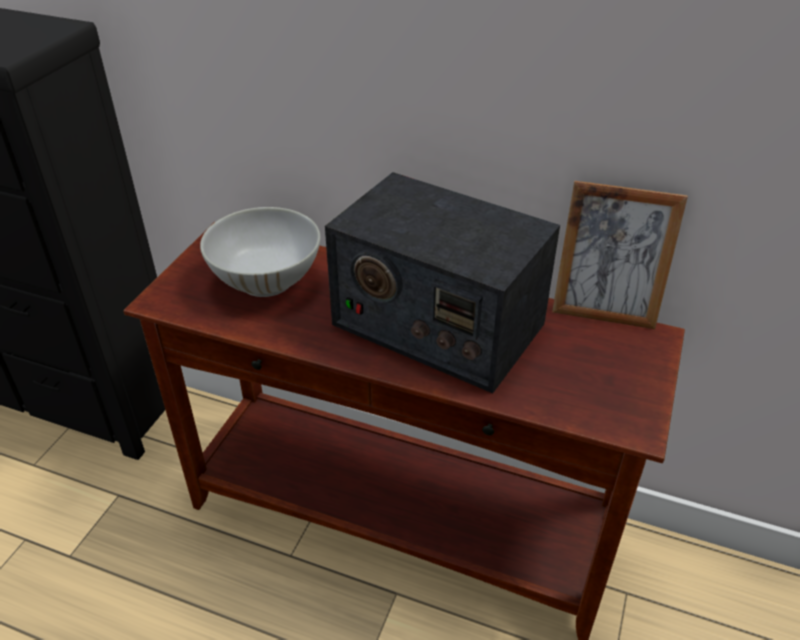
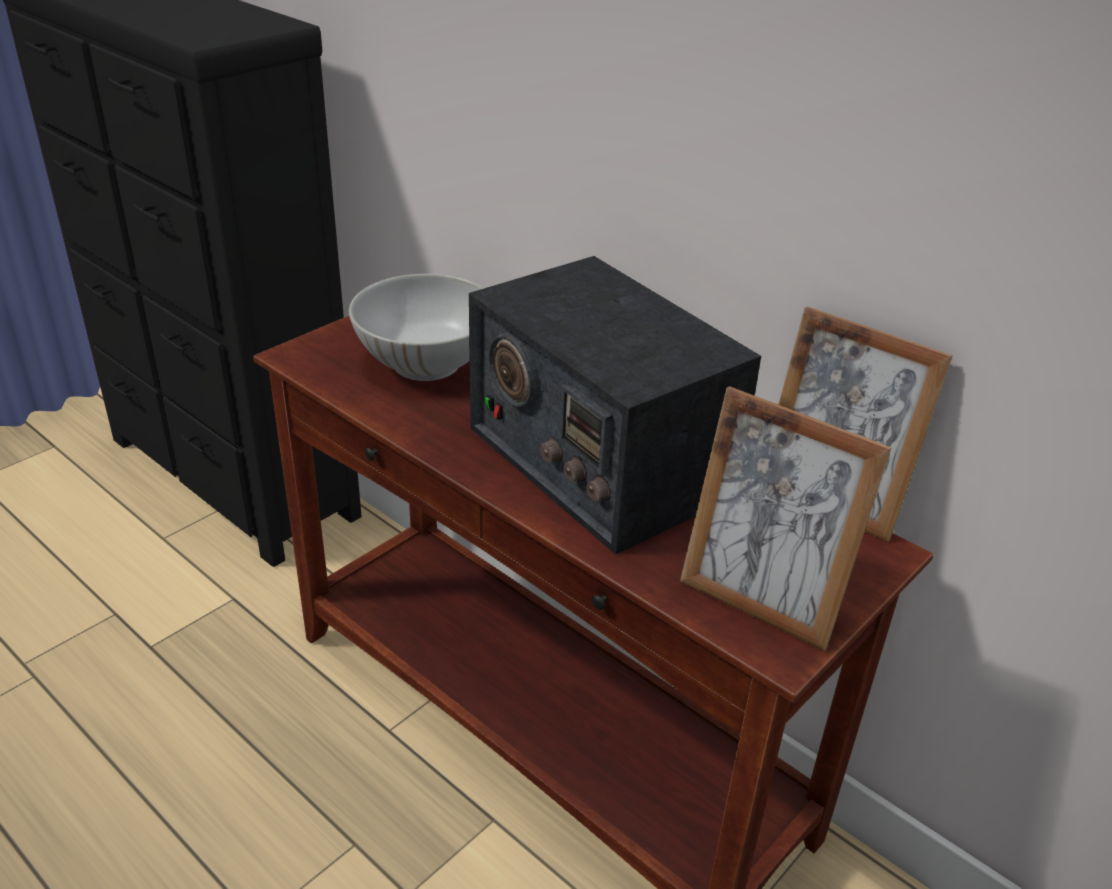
camera: 20 degrees right, 5 degrees down
(604, 398) = (760, 602): none -> picture frame

